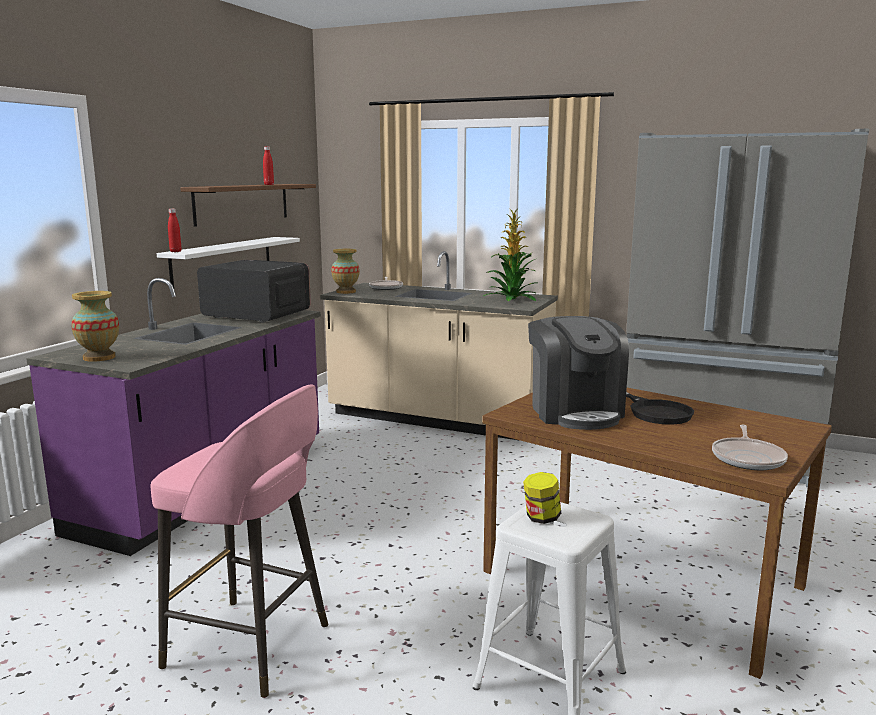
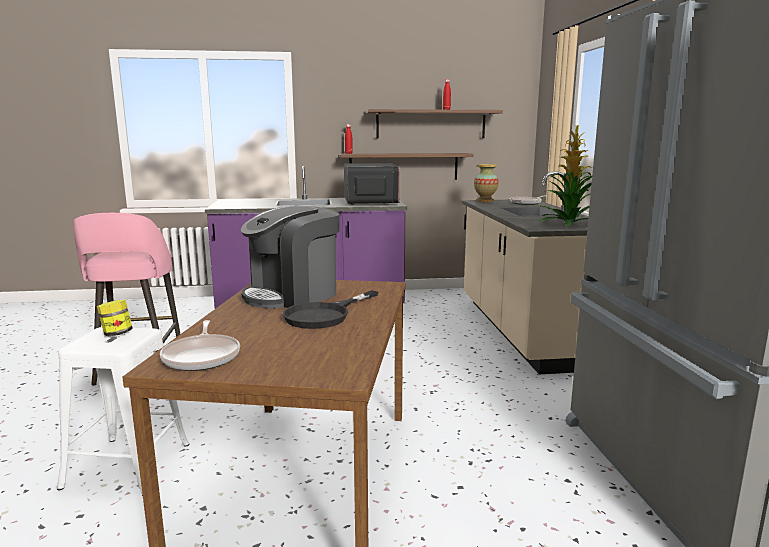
camera: 60 degrees right, 0 degrees up
(99, 357) = (229, 203): vase -> none
(223, 262) = (403, 166): white shelf -> brown shelf
(748, 458) = (202, 356): frying pan -> frying pan turned 90 degrees counterclockwise

